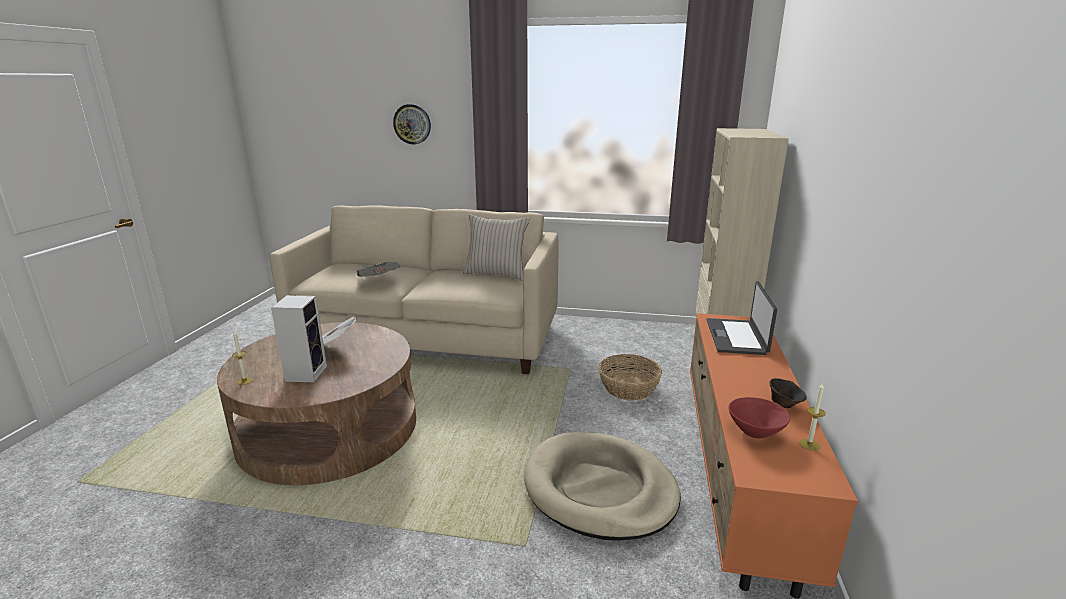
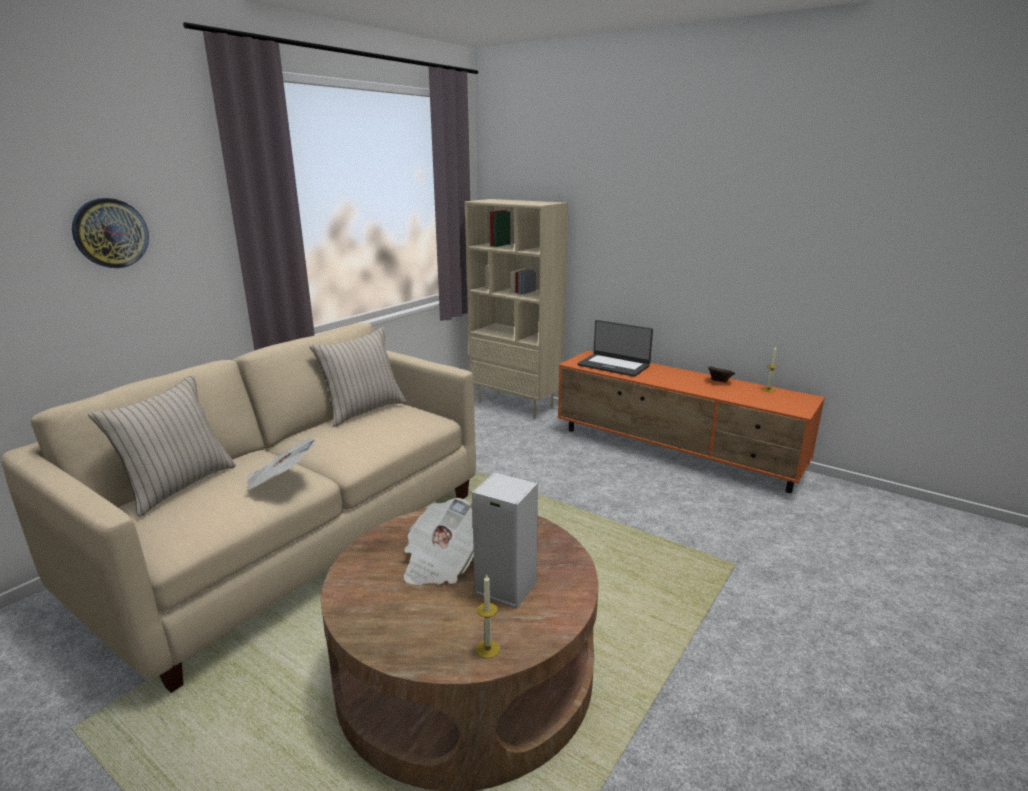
camera: 65 degrees left, 0 degrees up
(364, 265) = (178, 486): none -> beige pillow
(599, 489) = (675, 511): beige dog bed -> none
(629, 388) = (538, 456): basket -> none
(756, 432) = (751, 397): red bowl -> none

